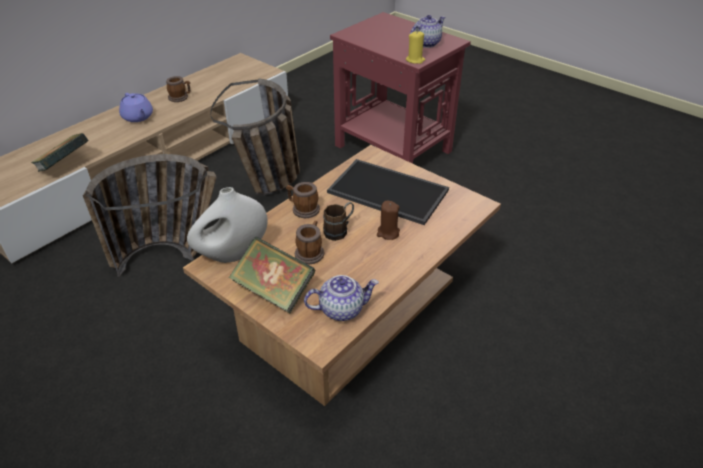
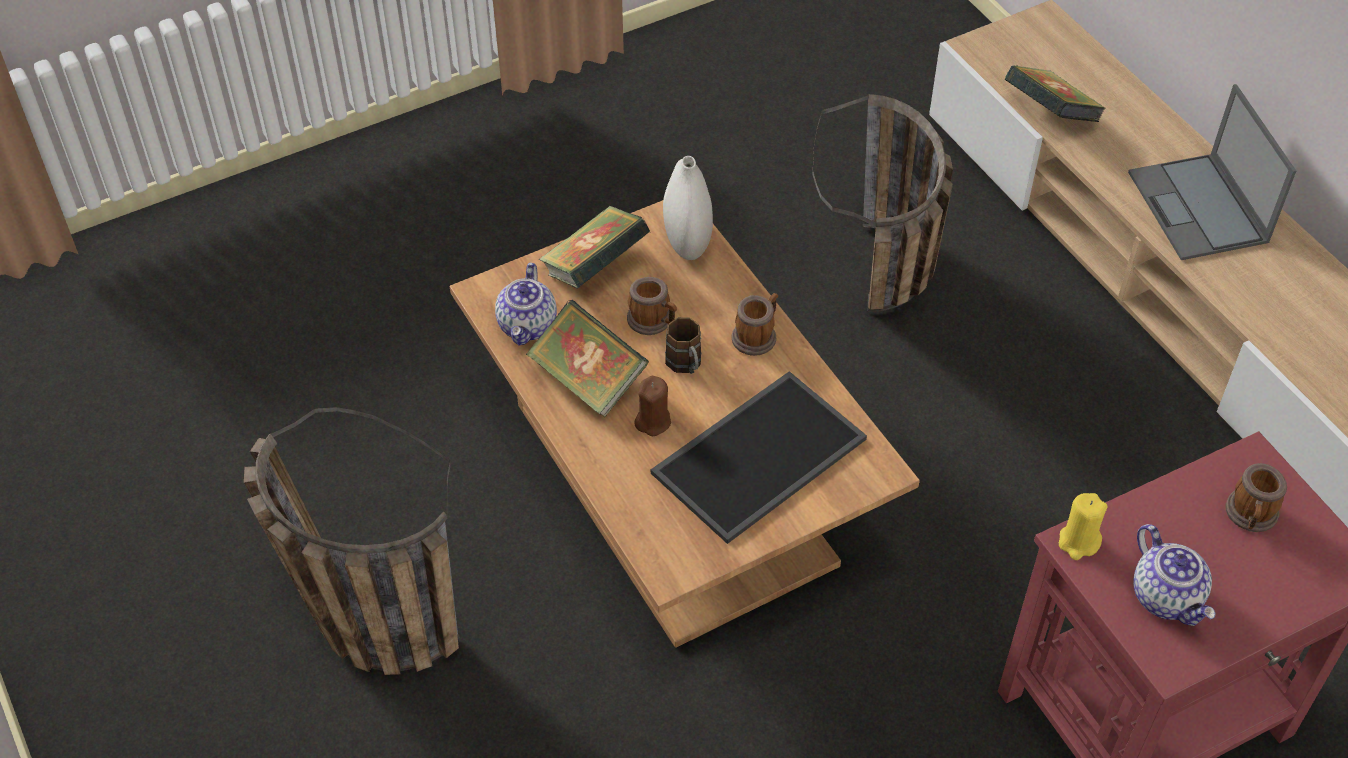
camera: 110 degrees right, 10 degrees up
(138, 117) = (1199, 208): purple teapot -> laptop
(180, 97) = (1271, 275): mug -> mug (1250, 516)
(271, 186) = (1051, 452): basket -> basket (361, 615)
(372, 267) = (588, 380): none -> book

